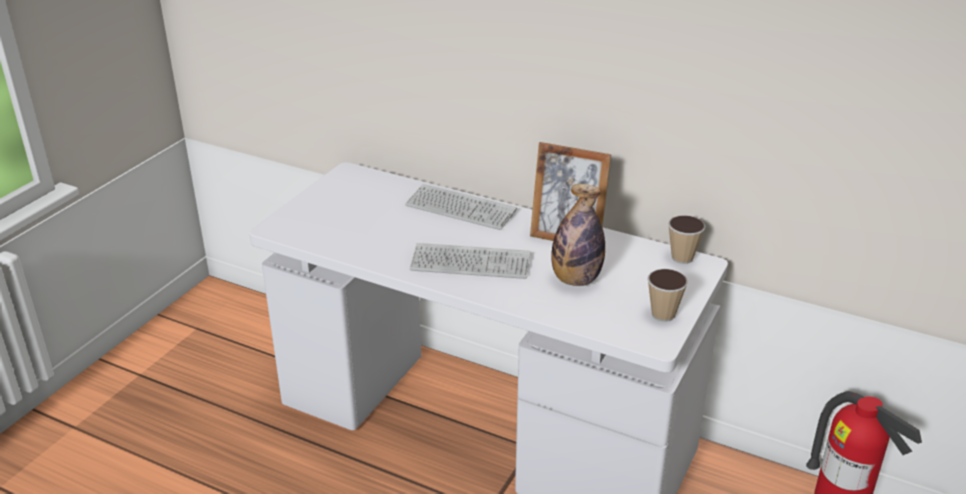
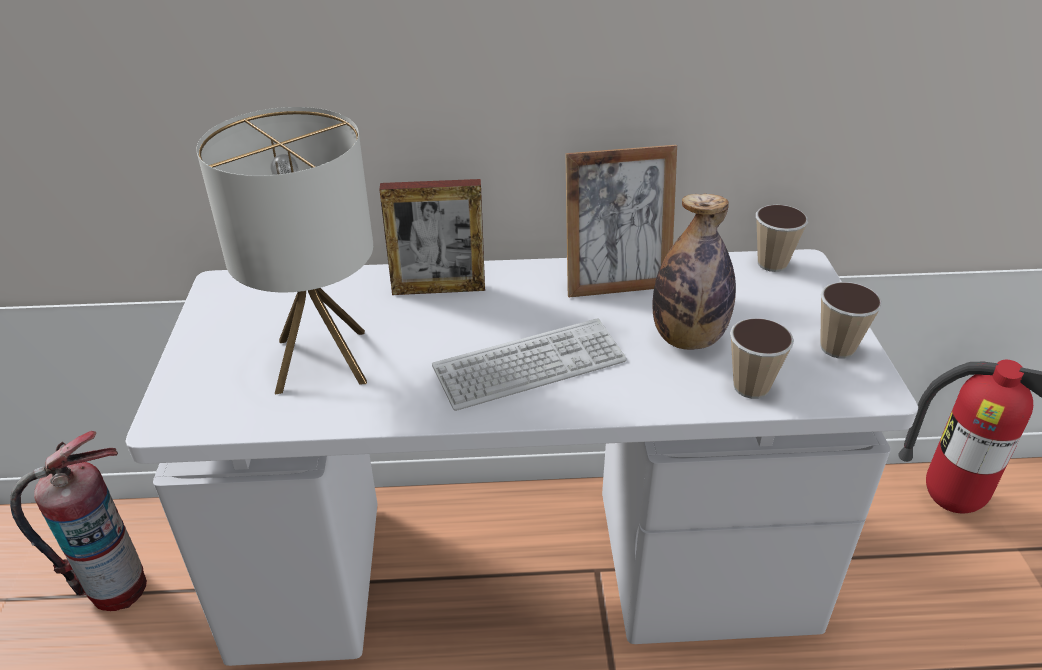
camera: 30 degrees left, 5 degrees up
(252, 345) = (117, 588): none -> fire extinguisher
(366, 225) = (321, 361): none -> table lamp
(460, 209) = (438, 289): keyboard -> picture frame
(583, 315) = (751, 387): none -> cup

